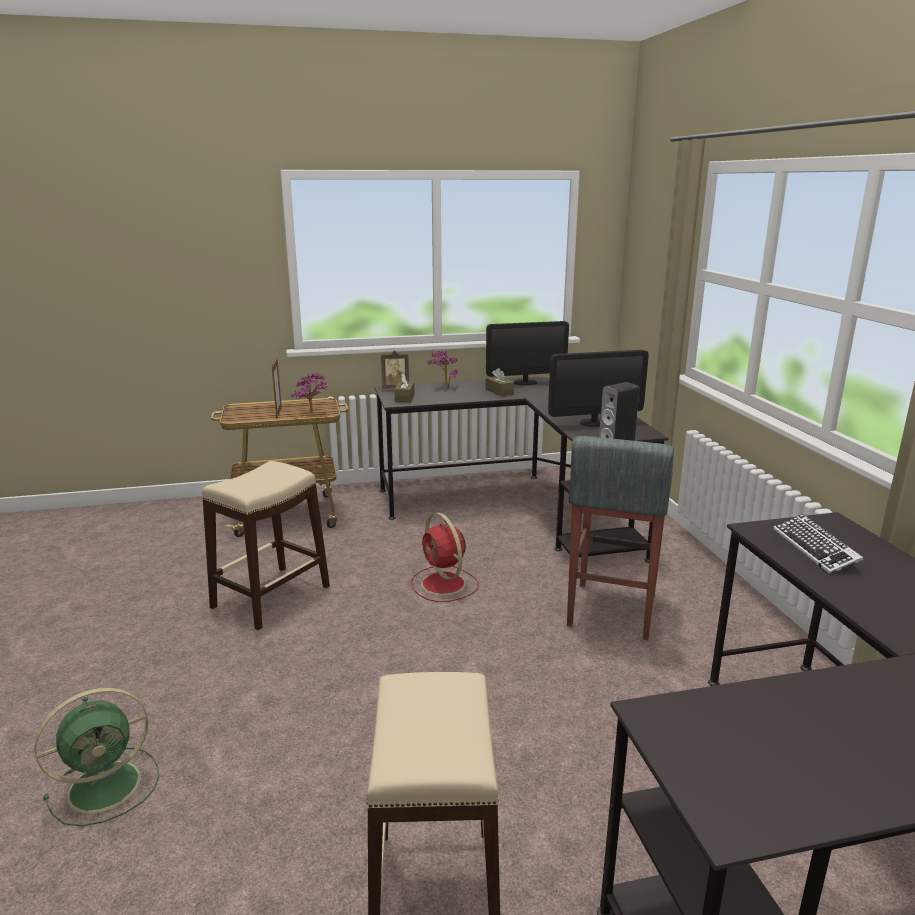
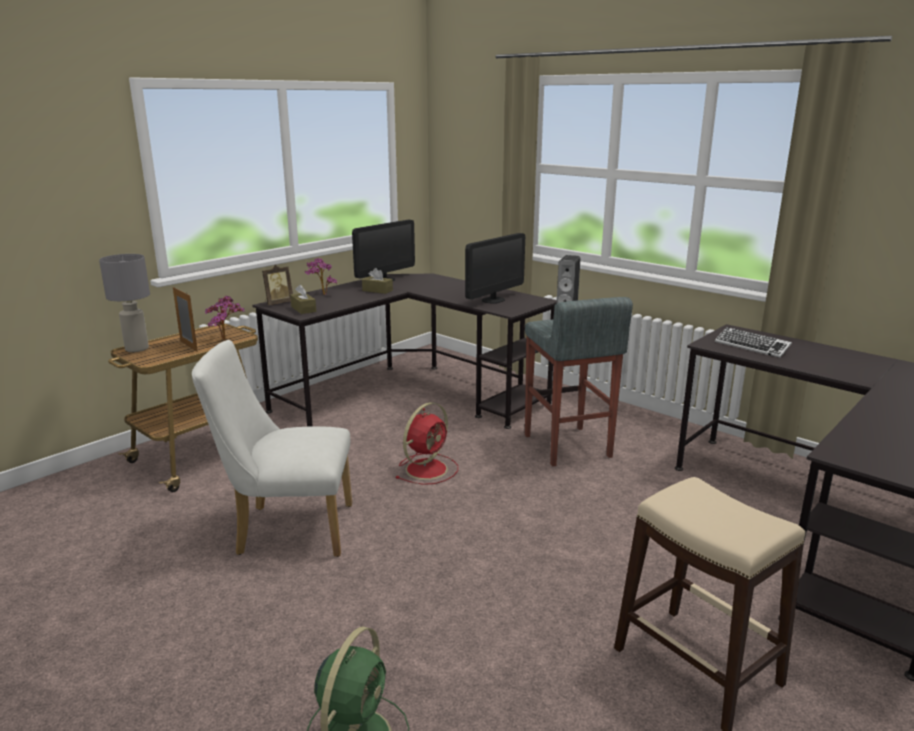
camera: 35 degrees left, 0 degrees up
(243, 407) = (137, 348): none -> grey table lamp
(270, 597) = (286, 530): beige stool -> white chair
(444, 585) = (428, 468): red fan -> red fan turned 75 degrees counterclockwise

